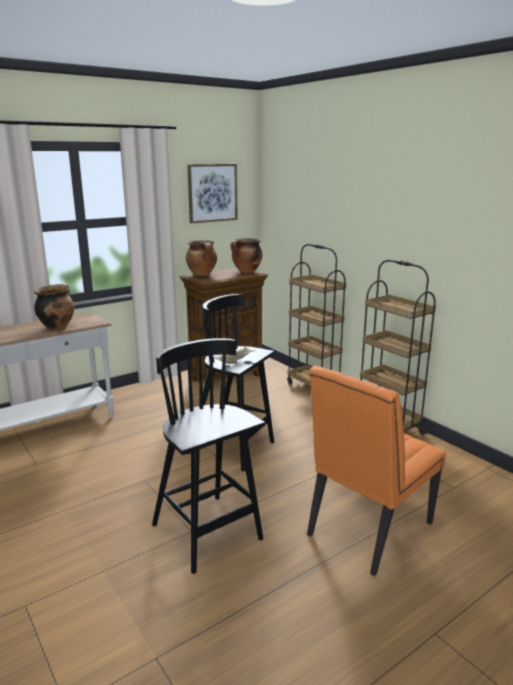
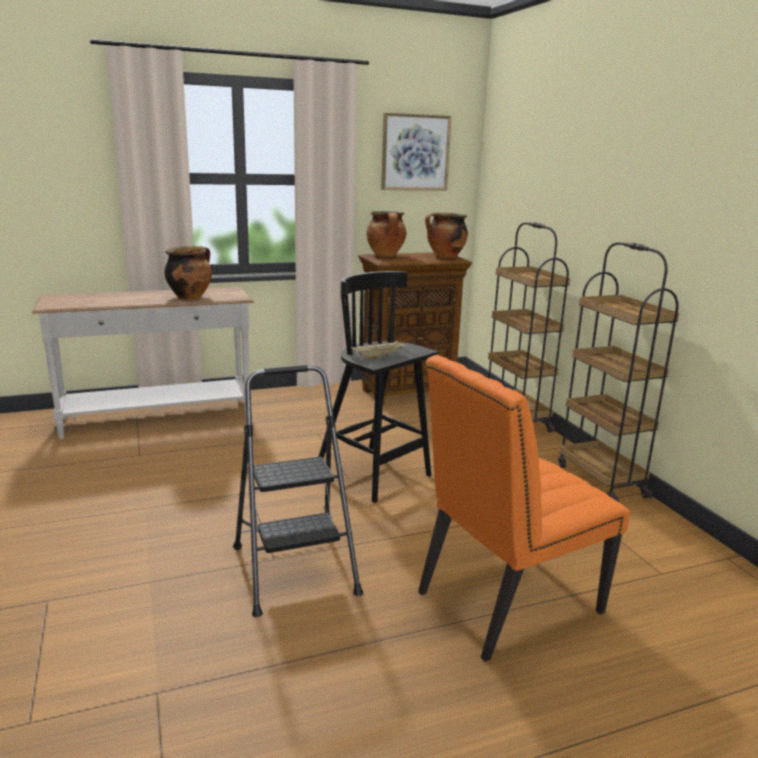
camera: 15 degrees right, 0 degrees up
(209, 533) = (294, 566): black stool -> black step ladder

